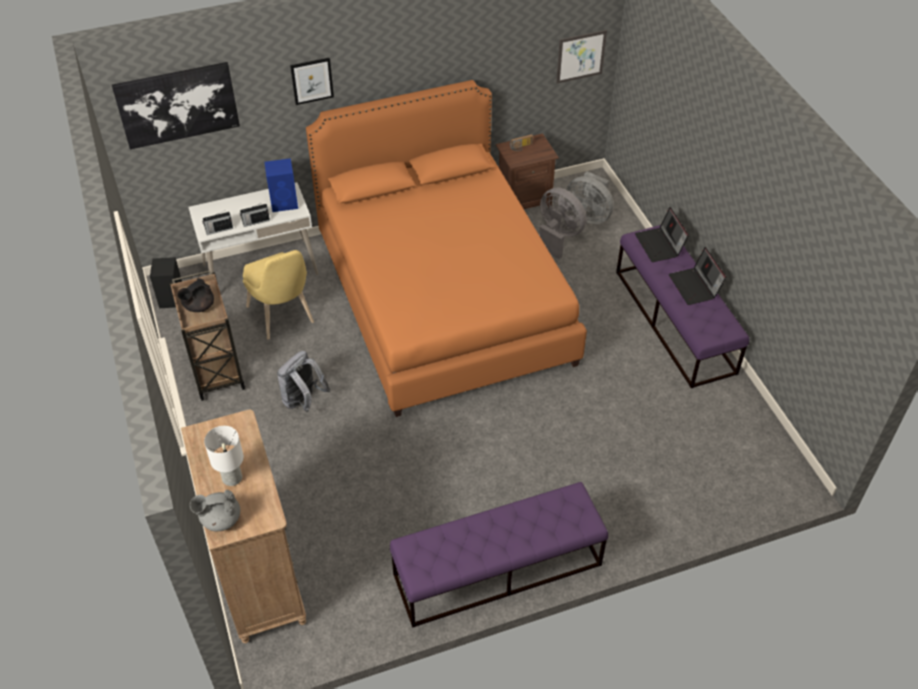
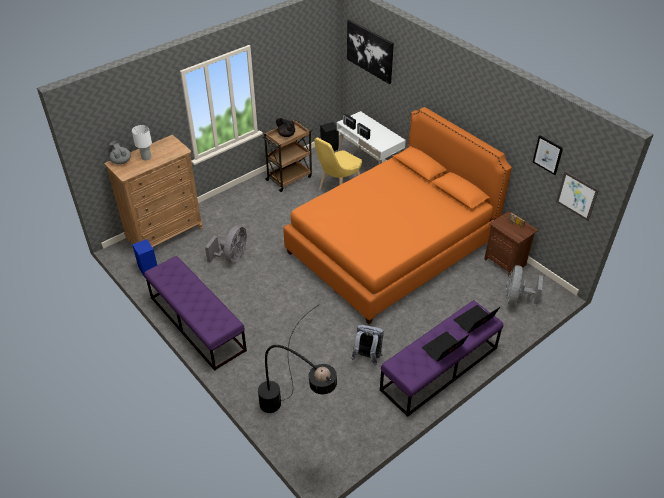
camera: 70 degrees right, 5 degrees down
(285, 202) = (385, 140): blue speaker -> blue speaker (148, 269)
(303, 401) = (282, 215): grey backpack -> grey backpack (367, 357)
(312, 80) = (426, 85): picture -> picture (547, 155)
(558, 236) = (483, 287): grey fan -> grey fan (232, 257)
(704, 484) = (296, 413): none -> black floor lamp

